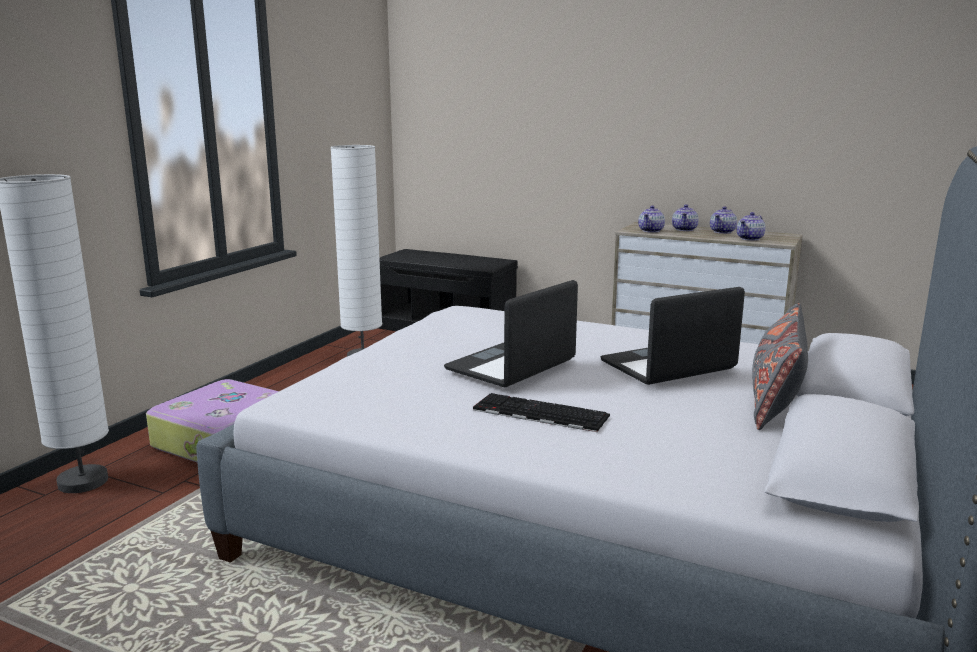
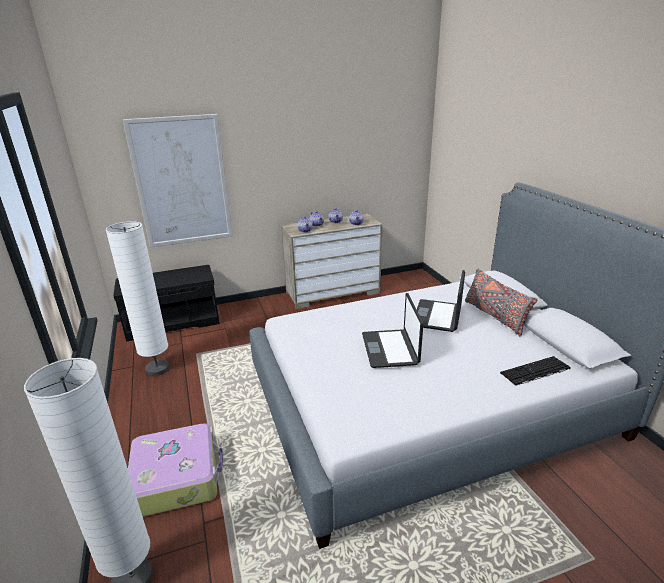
camera: 45 degrees left, 10 degrees up
(503, 129) = (182, 182): none -> picture
(538, 413) = (452, 372): keyboard -> keyboard (535, 371)

